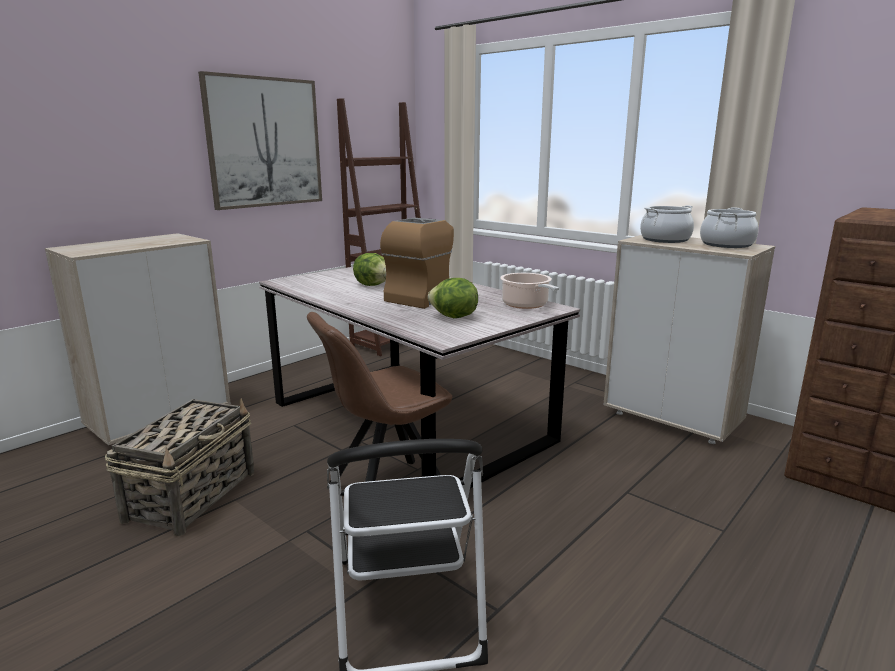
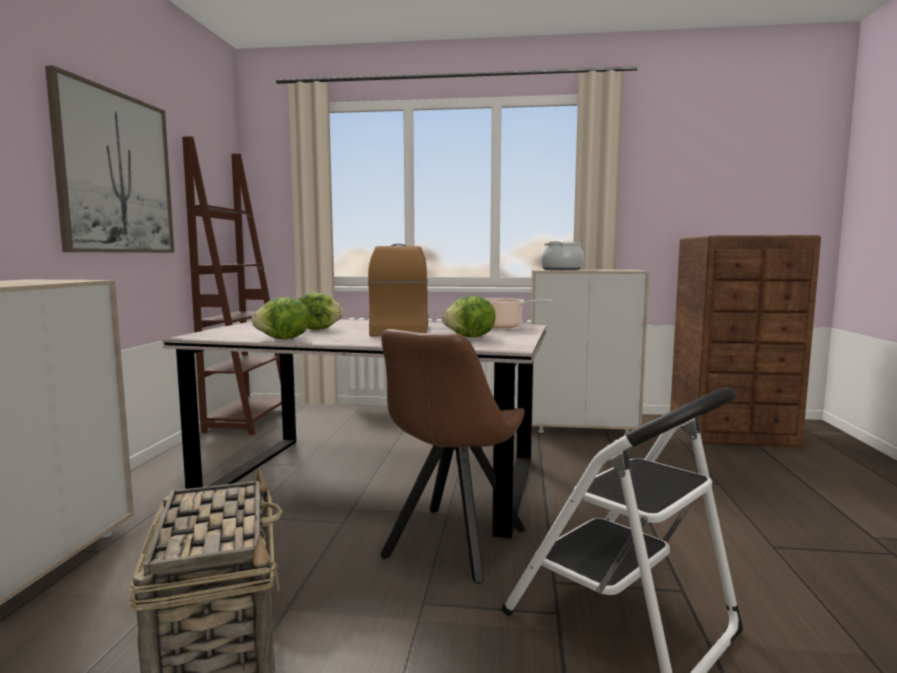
camera: 35 degrees left, 10 degrees down
(320, 295) = (283, 339): none -> lettuce
(726, 244) = (609, 269): cooking pot -> none

